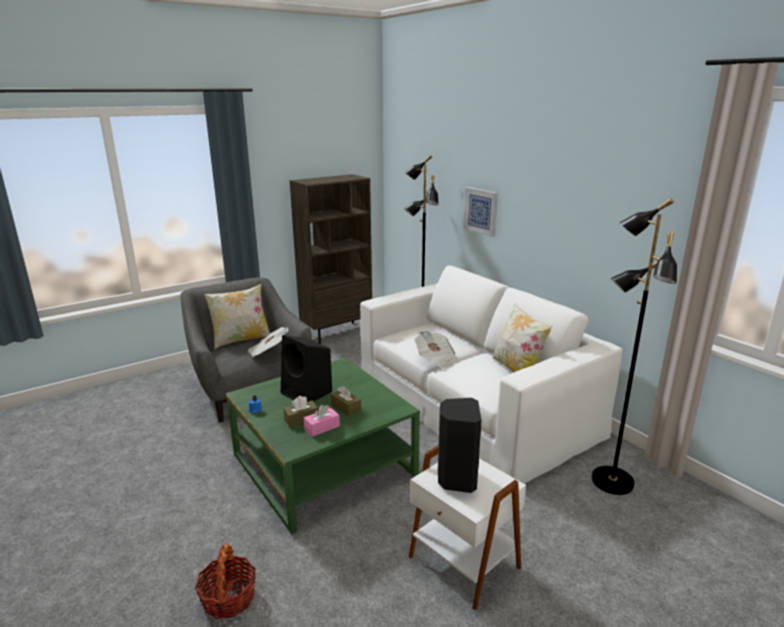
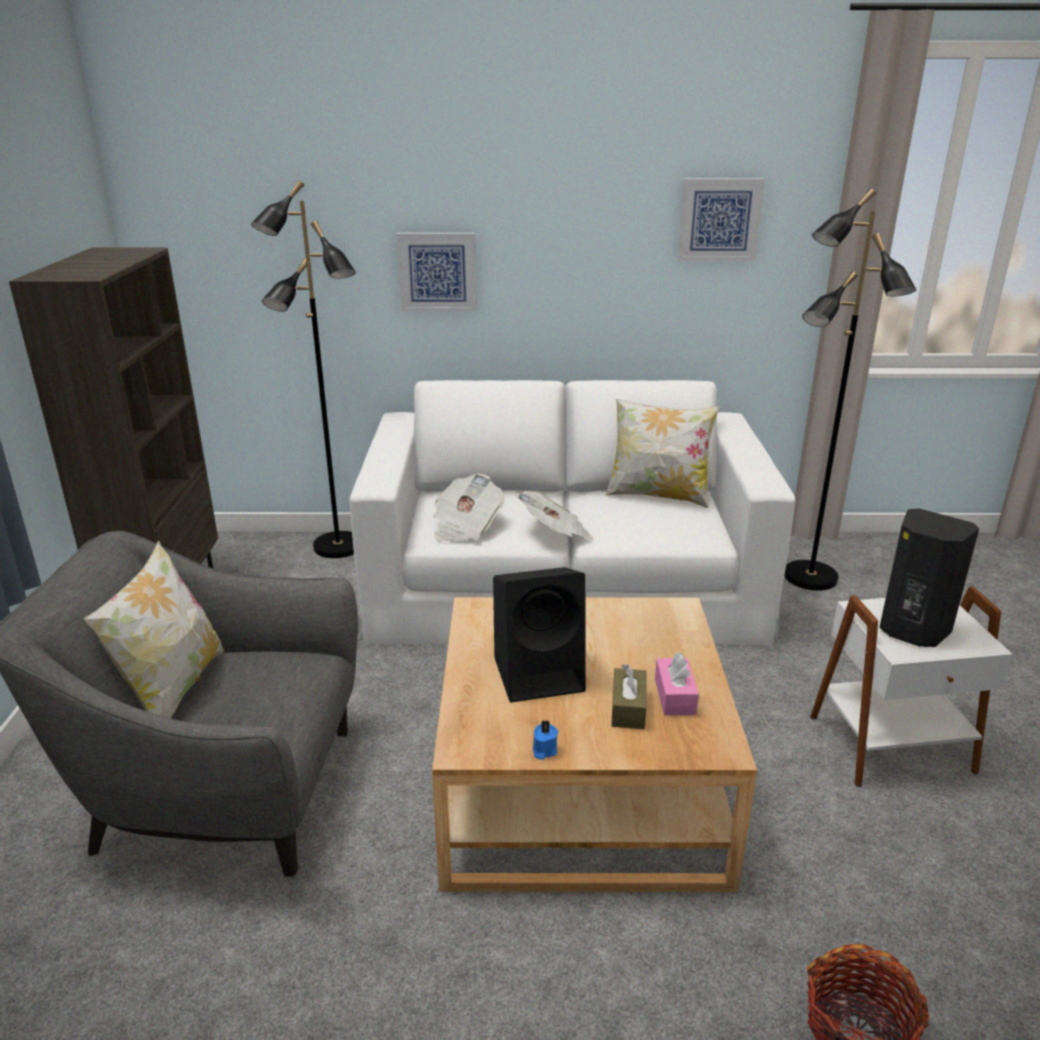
camera: 55 degrees left, 5 degrees up
(268, 352) = (294, 671): newspaper -> newspaper (465, 527)
(323, 464) = (579, 784): green coffee table -> beige coffee table
(345, 407) = (631, 653): brown tissue box -> none
(622, 207) = (719, 220): none -> picture

